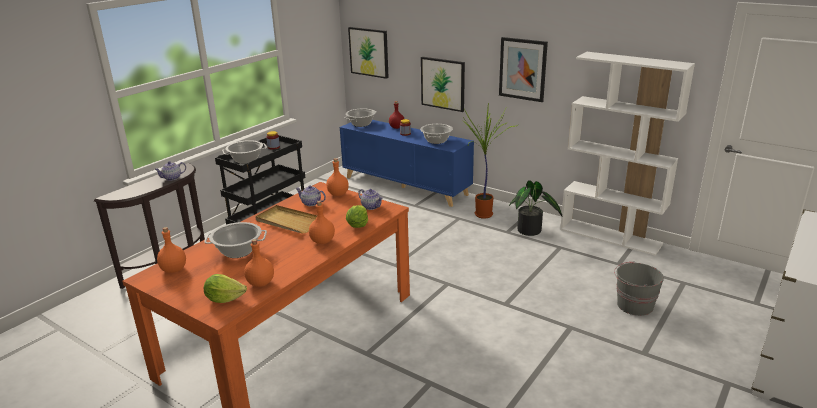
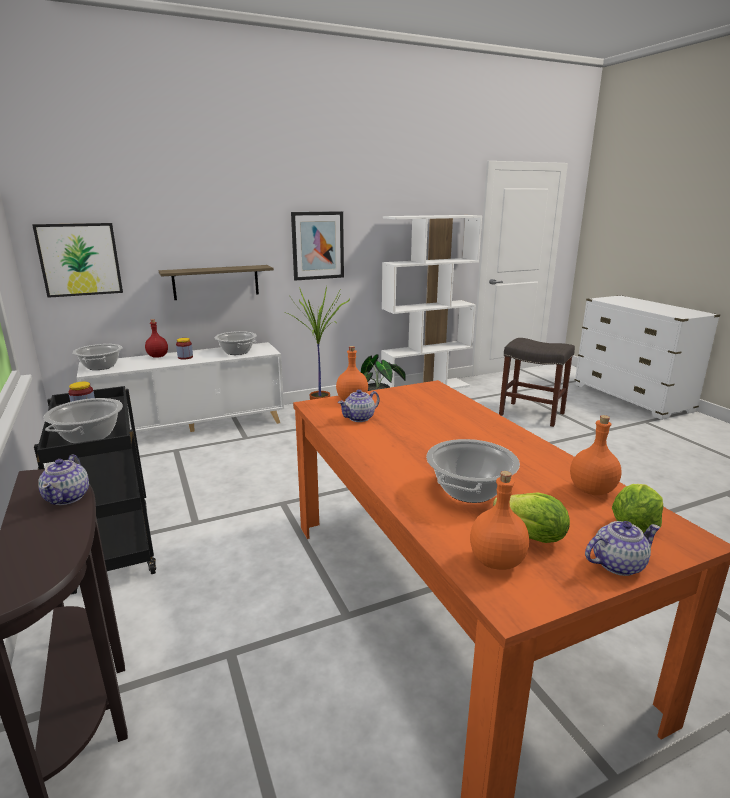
camera: 60 degrees left, 5 degrees down
(288, 222) = (403, 440): beige tray -> none
(323, 241) = (487, 432): orange bottle -> none
(358, 225) = (459, 407): lettuce -> lettuce (531, 536)
(371, 207) = (415, 393): teapot -> teapot (618, 564)
(406, 186) = (192, 429): blue cabinet -> white cabinet
(443, 83) = (216, 282): picture -> shelf
(634, 305) = (532, 414): grey bucket -> grey stool

